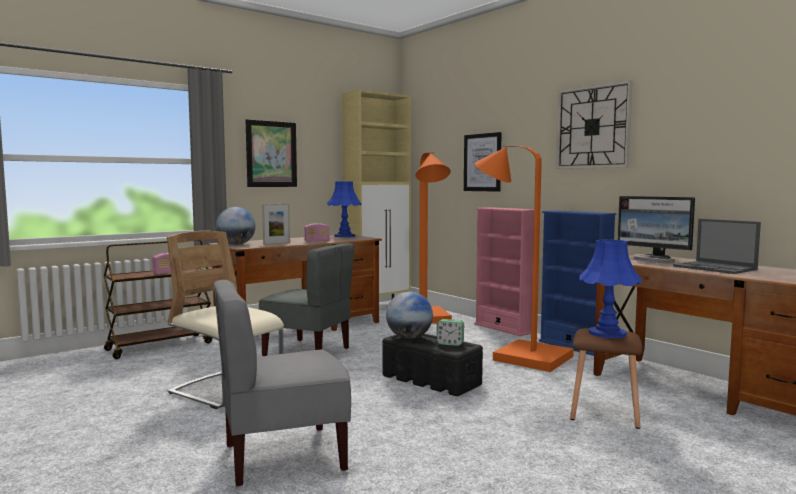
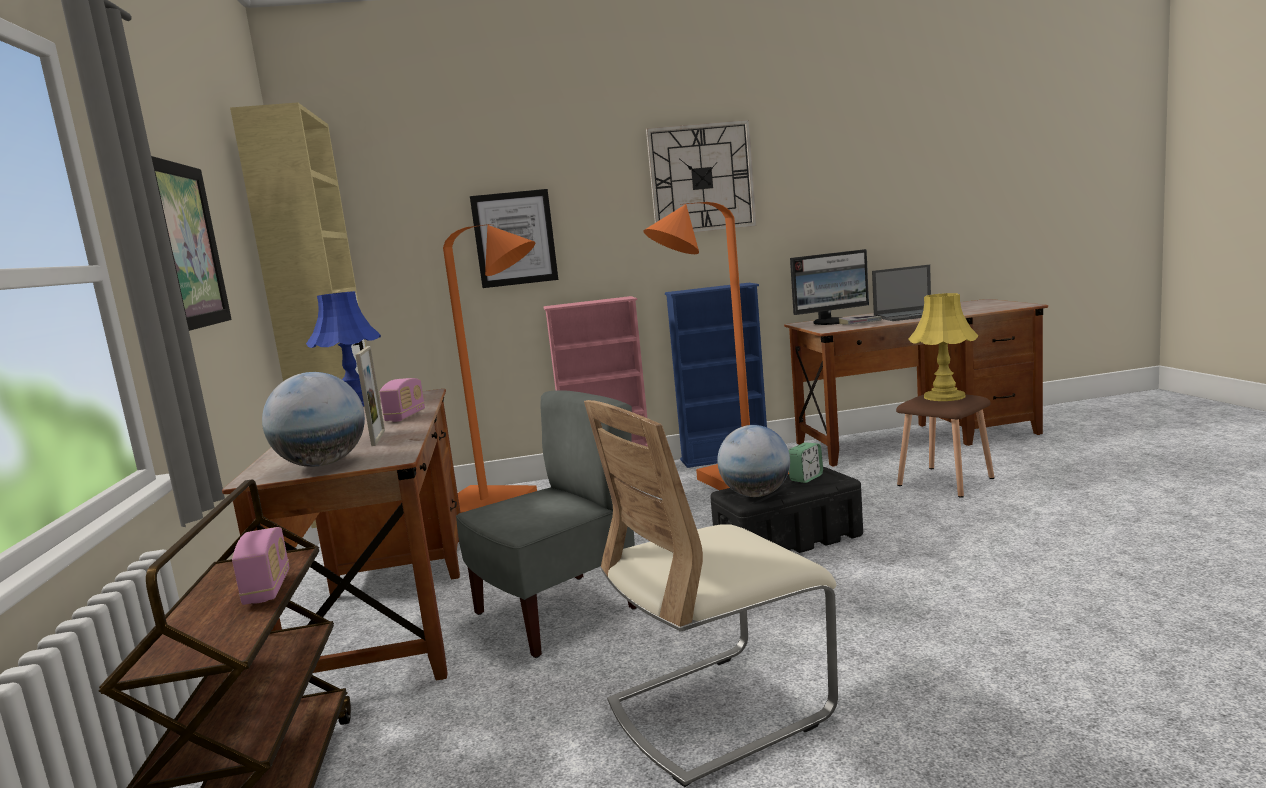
camera: 60 degrees left, 5 degrees up
(283, 457) = (1056, 672): grey chair -> none
(607, 333) = (944, 396): blue table lamp -> yellow table lamp

